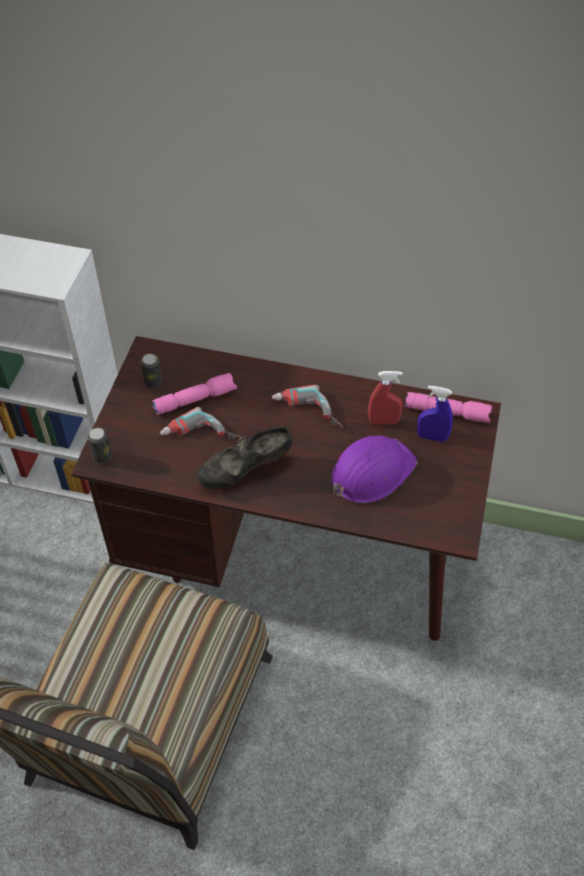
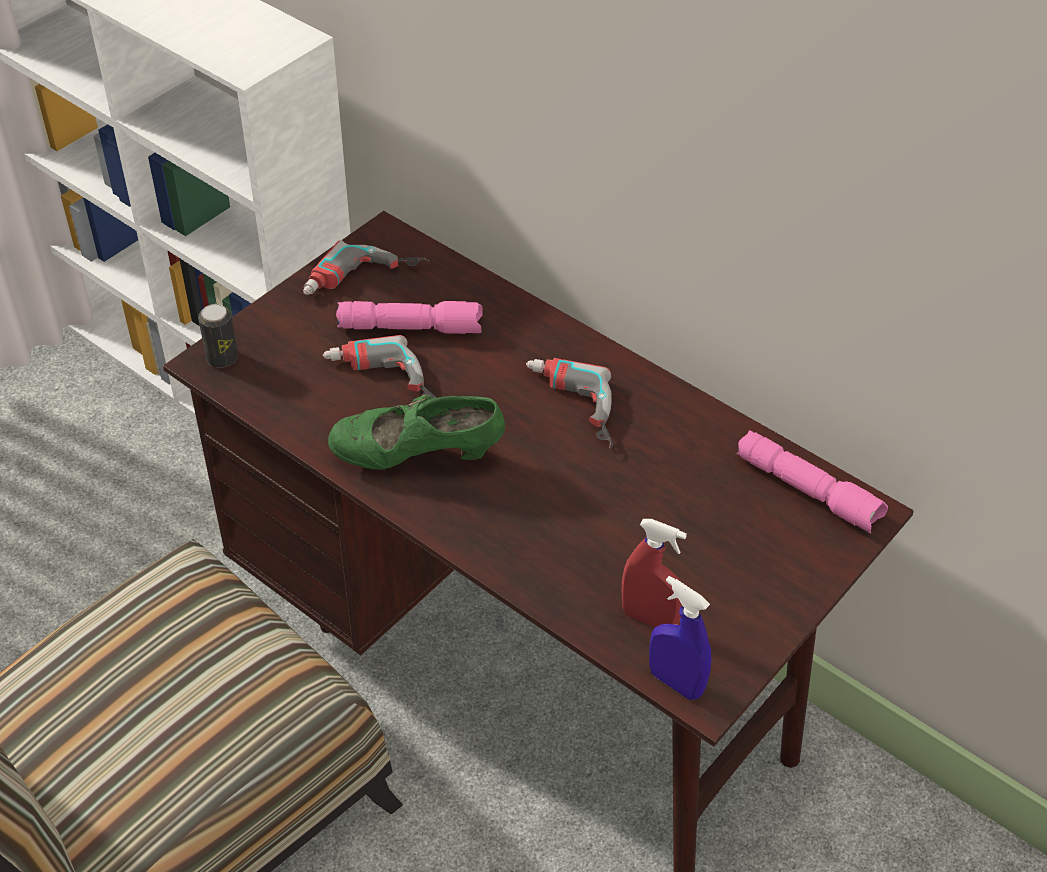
camera: 25 degrees right, 5 degrees down
(153, 382) = (365, 282): can -> power drill
(245, 471) = (417, 457): black shoe -> green shoe
(371, 472) = (618, 535): purple hard hat -> none
(383, 421) = (688, 465): red spray bottle -> red spray bottle (649, 618)
(432, 437) = (756, 520): blue spray bottle -> blue spray bottle (675, 682)

